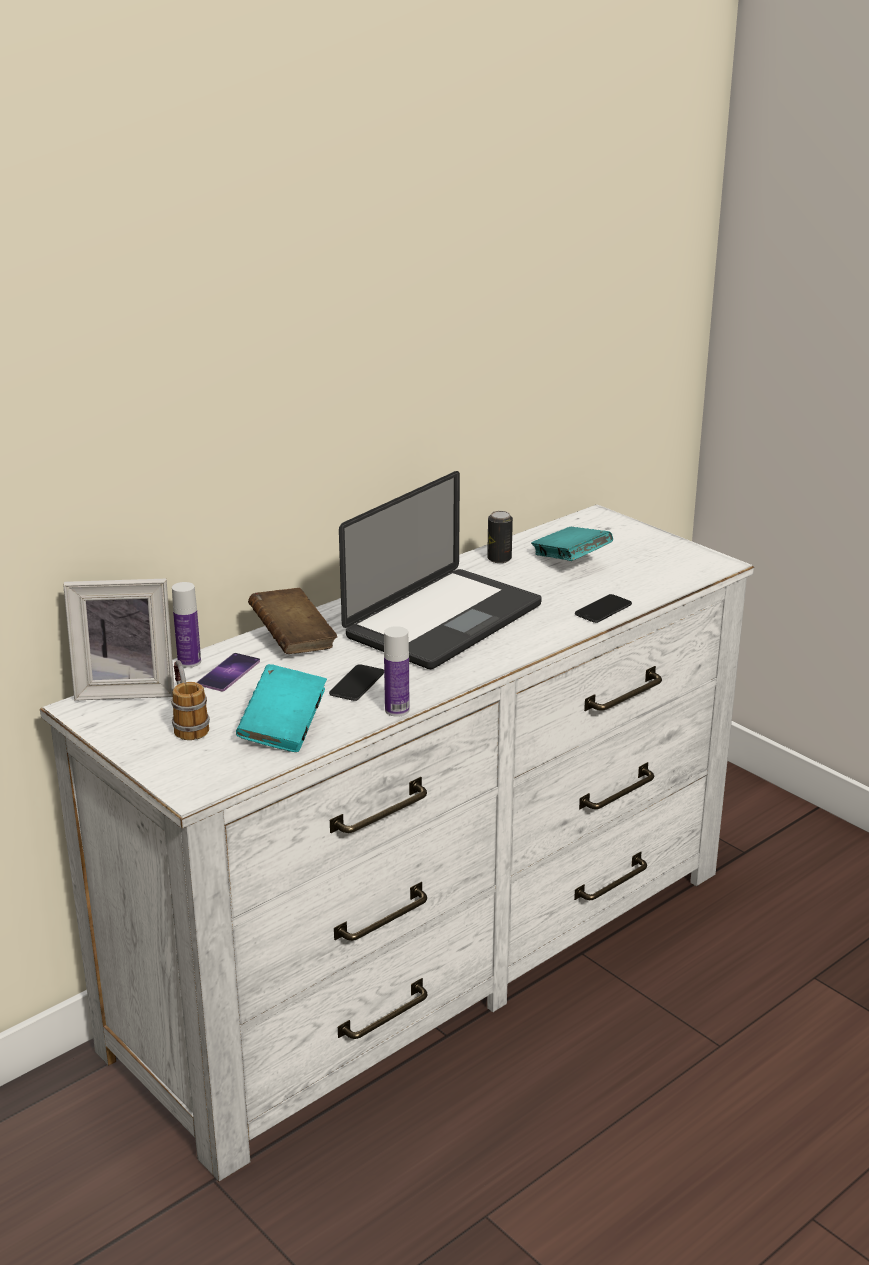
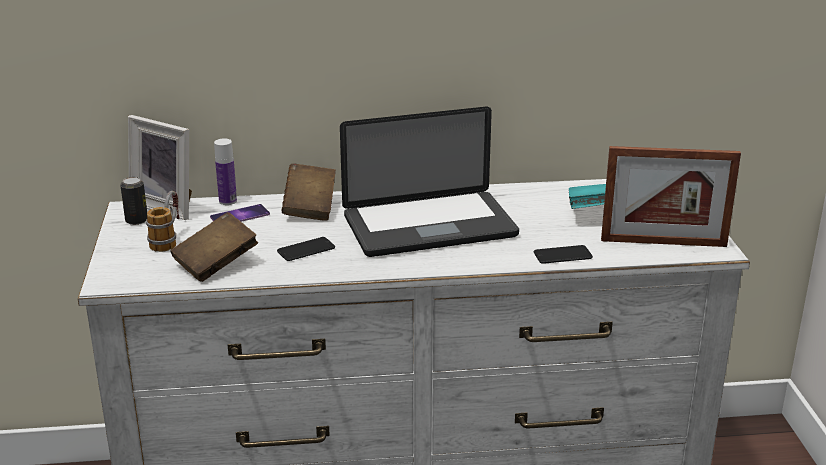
camera: 35 degrees right, 0 degrees up
(283, 729) = (216, 264): turquoise book -> brown book
(397, 710) = (304, 277): bottle -> none
(499, 559) = (538, 194): can -> can (136, 220)
(669, 571) = (663, 242): none -> picture frame

